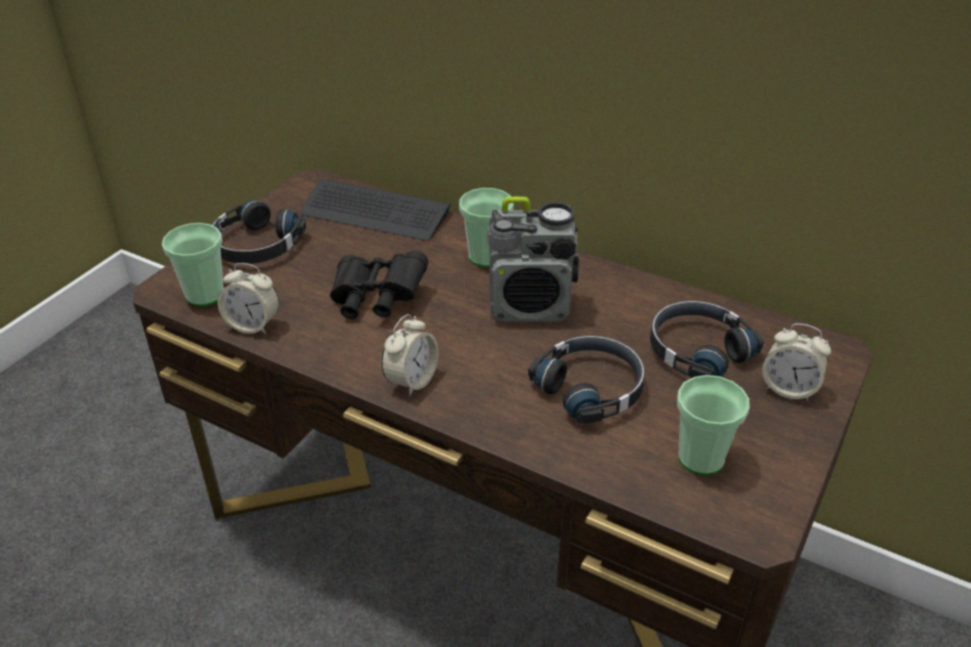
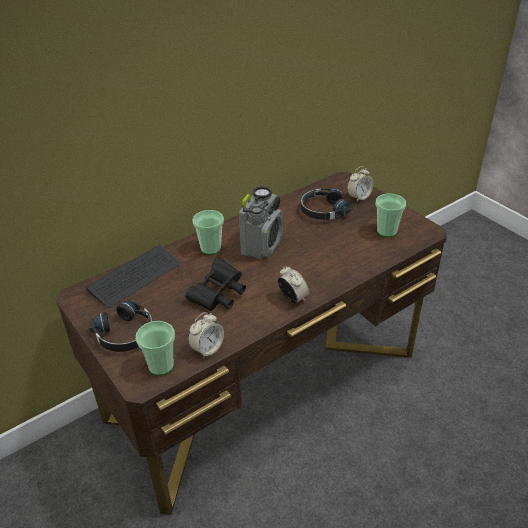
camera: 65 degrees left, 0 degrees up
(591, 388) = (330, 245): black headphones -> none

